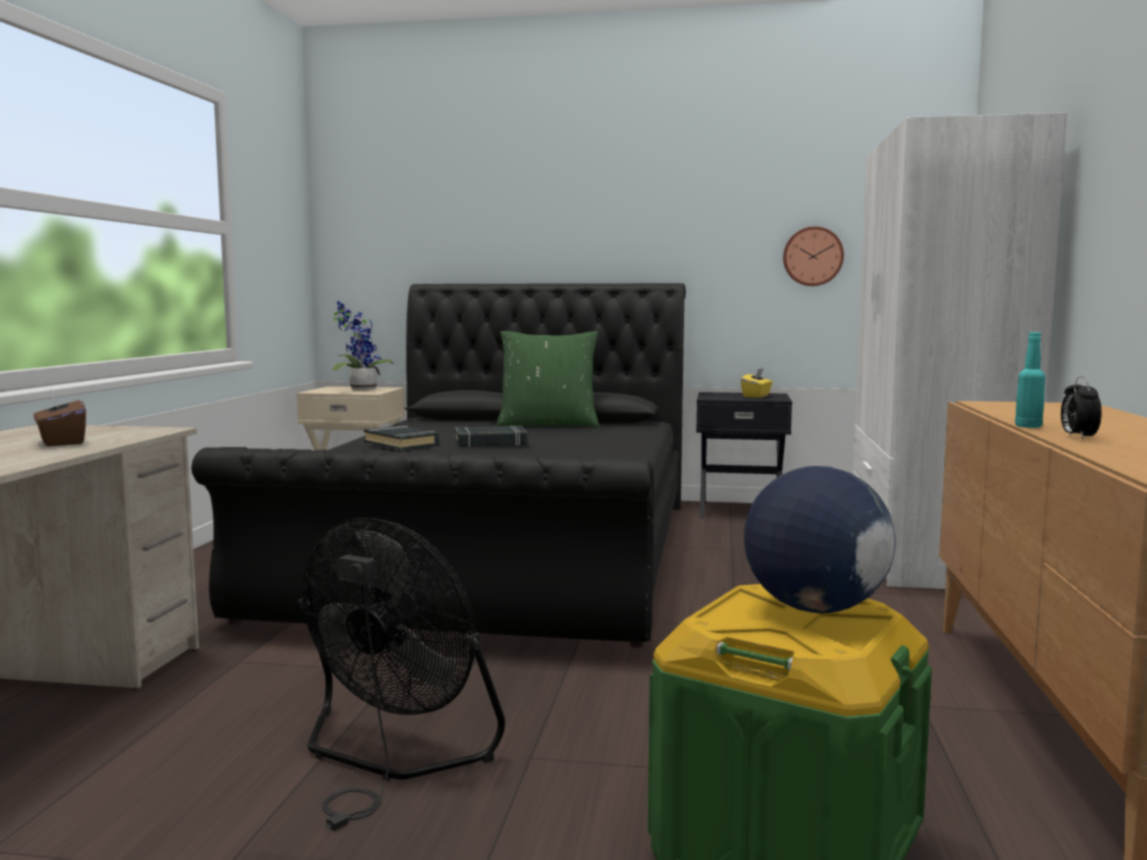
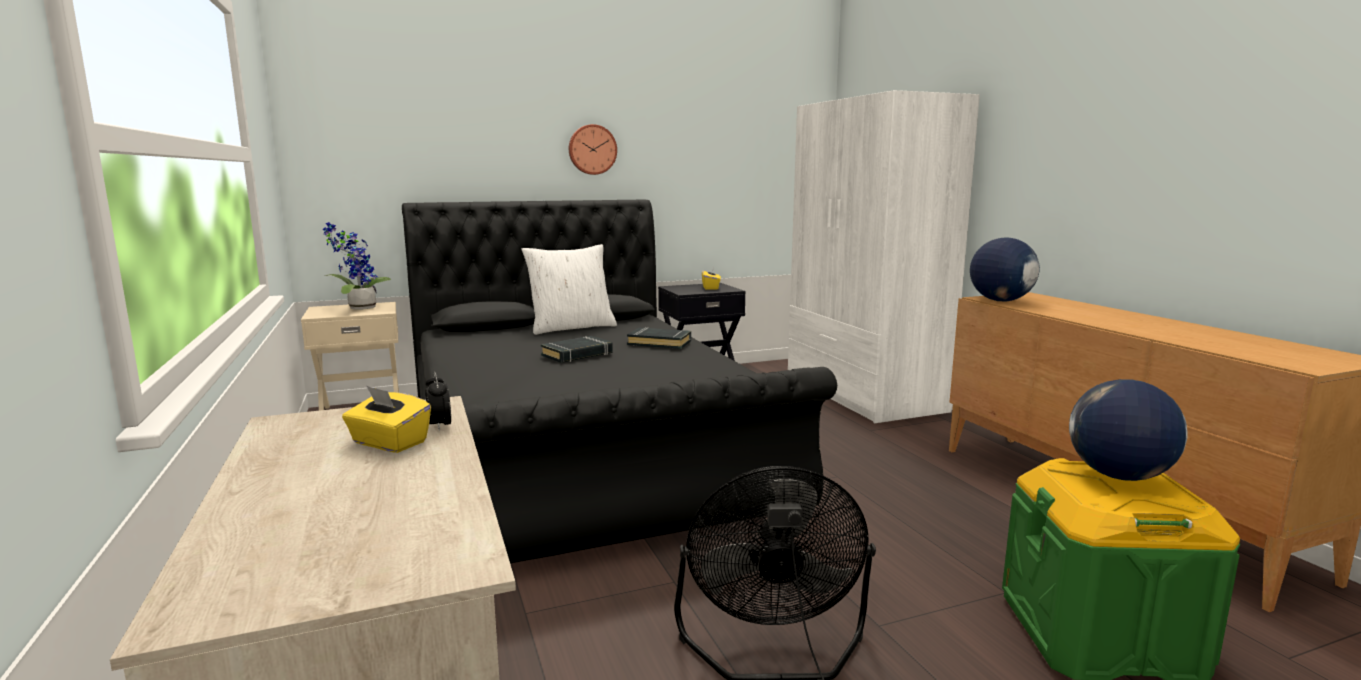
camera: 30 degrees left, 5 degrees up
(61, 442) = (389, 443): brown tissue box -> yellow tissue box
(402, 444) = (506, 366): black book -> black book (659, 343)
(548, 424) = (571, 327): green pillow -> white pillow
(812, 256) = (736, 177): wall clock -> wall clock (592, 149)
(997, 406) = (1000, 301): none -> globe
(1028, 426) = (1081, 321): turquoise bottle -> none
(1078, 437) = (1133, 329): alarm clock -> alarm clock (439, 426)

